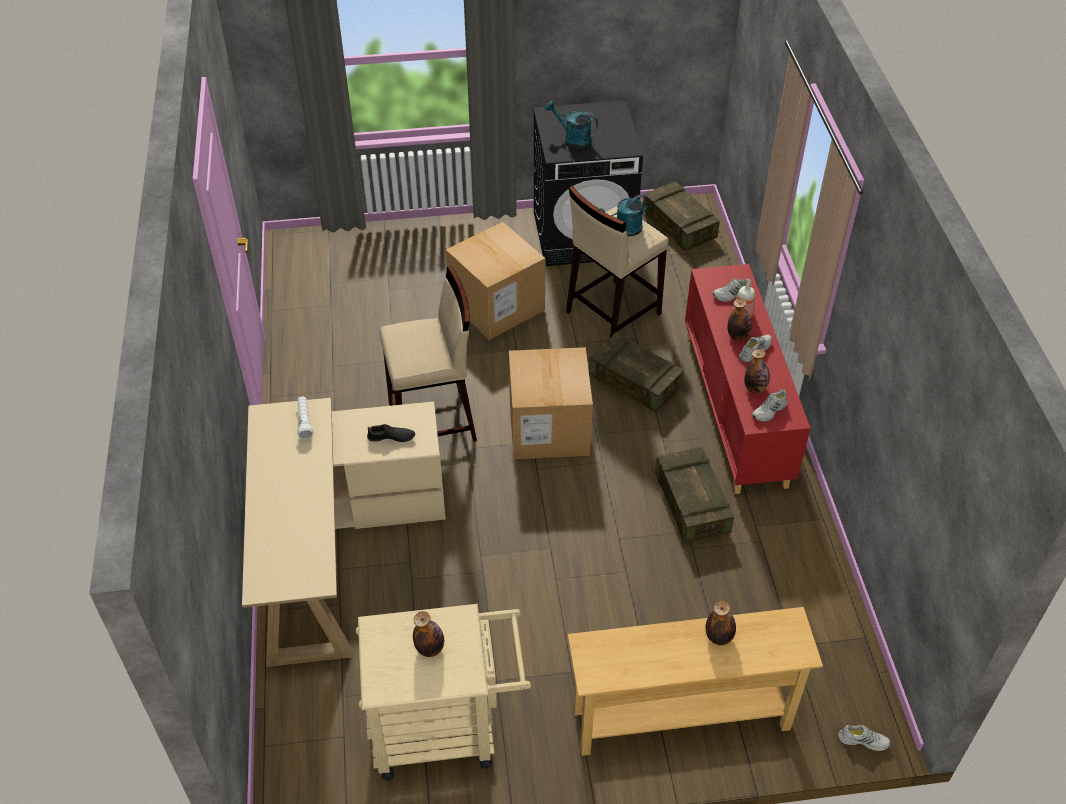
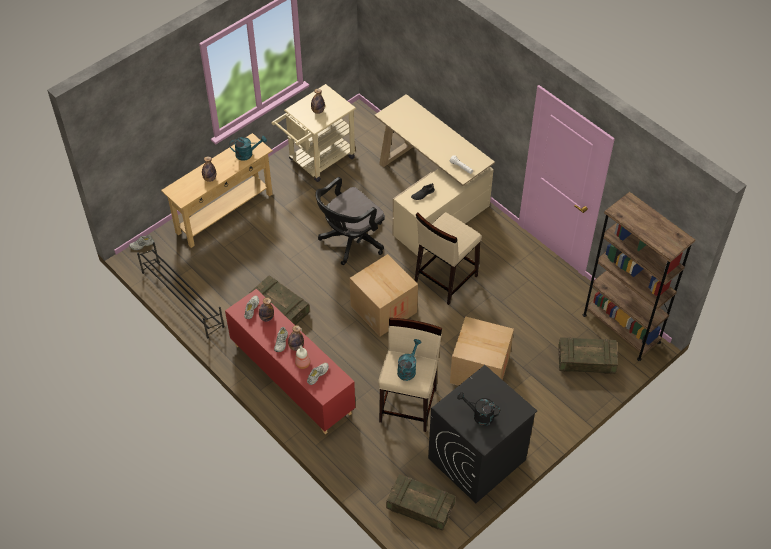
camera: 145 degrees right, 5 degrees up
(296, 265) = (621, 328): none -> brown bookcase
(513, 547) = (350, 241): none -> black office chair
(573, 139) = (486, 395): turquoise watering can -> turquoise watering can (247, 154)
(597, 128) = (479, 415): none -> black watering can
(634, 383) = (359, 363): crate -> crate (586, 361)
(834, 599) = (182, 298): none -> black shoe rack

